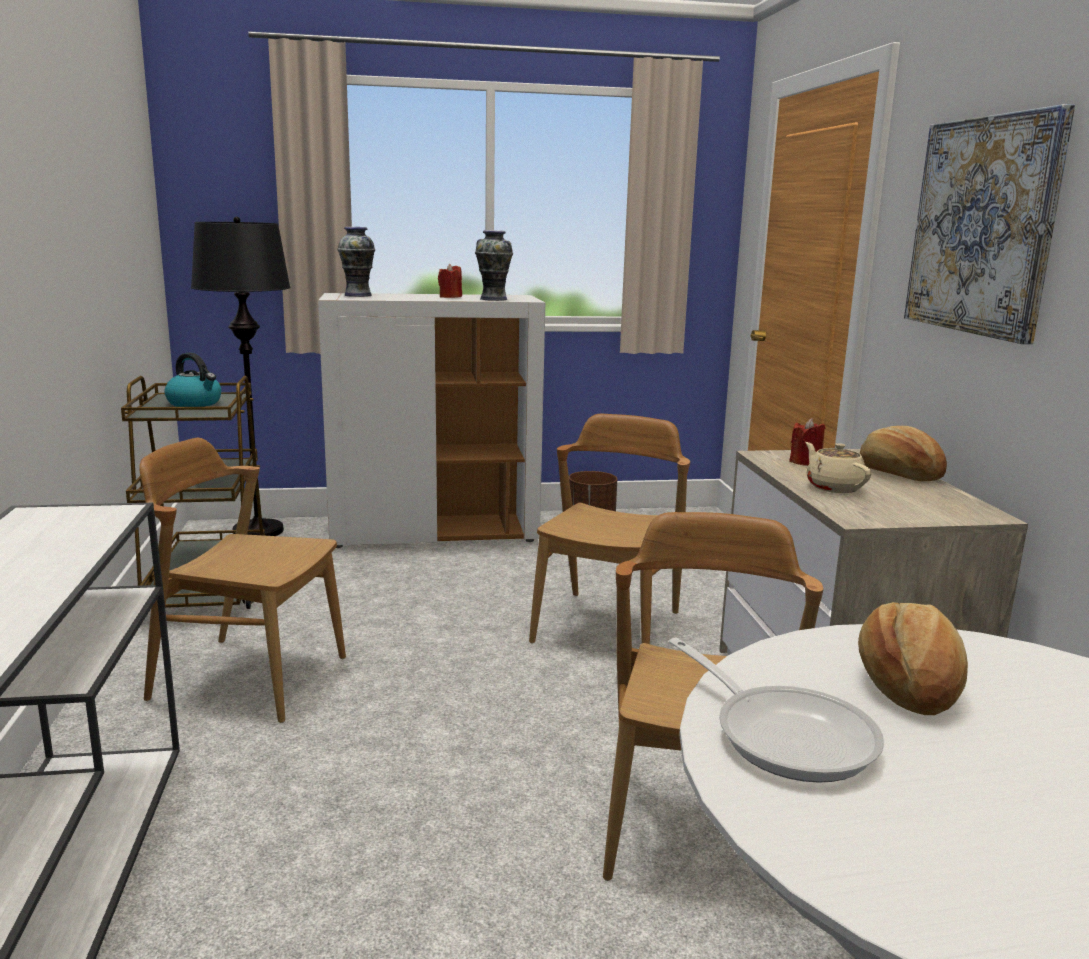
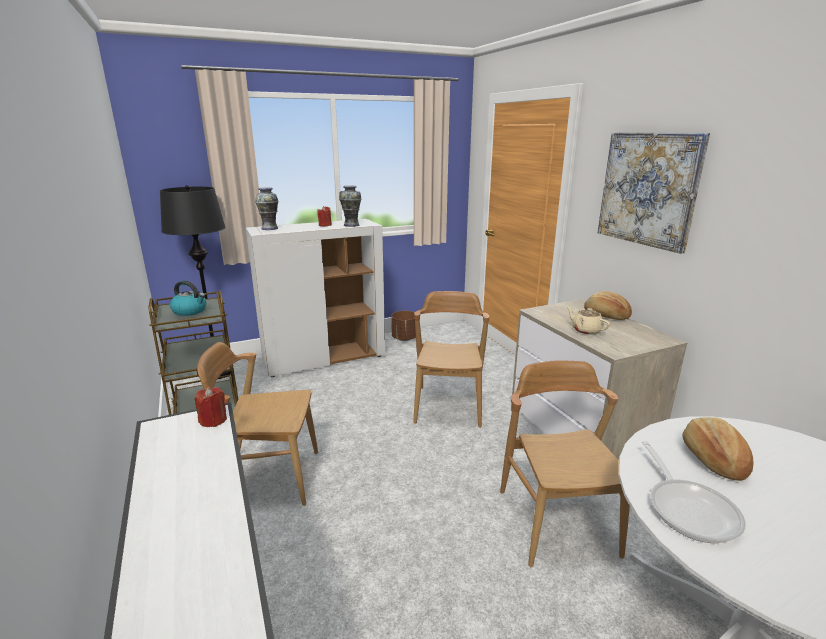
camera: 15 degrees left, 5 degrees up
(785, 734) = (689, 509): frying pan -> frying pan turned 45 degrees clockwise
(805, 462) = (558, 314): red candle -> red candle (213, 420)

